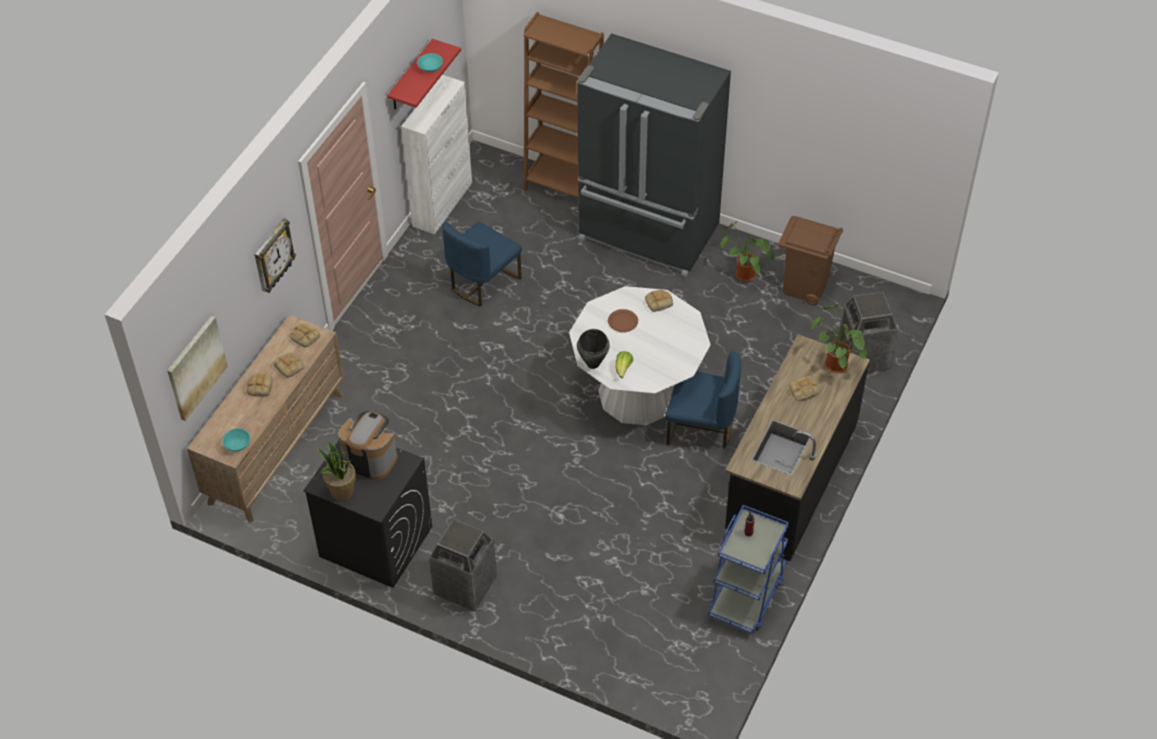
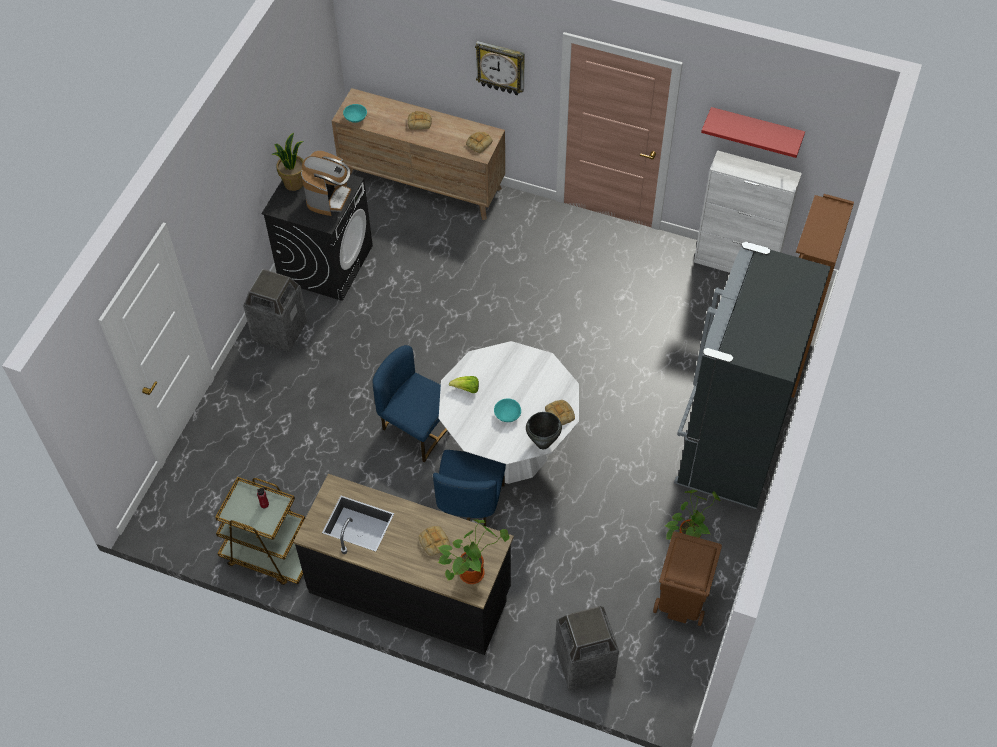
camera: 85 degrees right, 5 degrees up
(196, 367) = (381, 46): picture -> none
(290, 366) = (443, 138): bread -> none
(430, 68) = (758, 135): turquoise bowl -> turquoise bowl (507, 415)
(483, 282) = (637, 307): blue chair -> blue chair (417, 428)
(593, 363) = (472, 364): black cooking pot -> black cooking pot (543, 443)
(622, 322) = (529, 384): brown plate -> none
(746, 595) = (269, 554): blue cart -> brown cart

